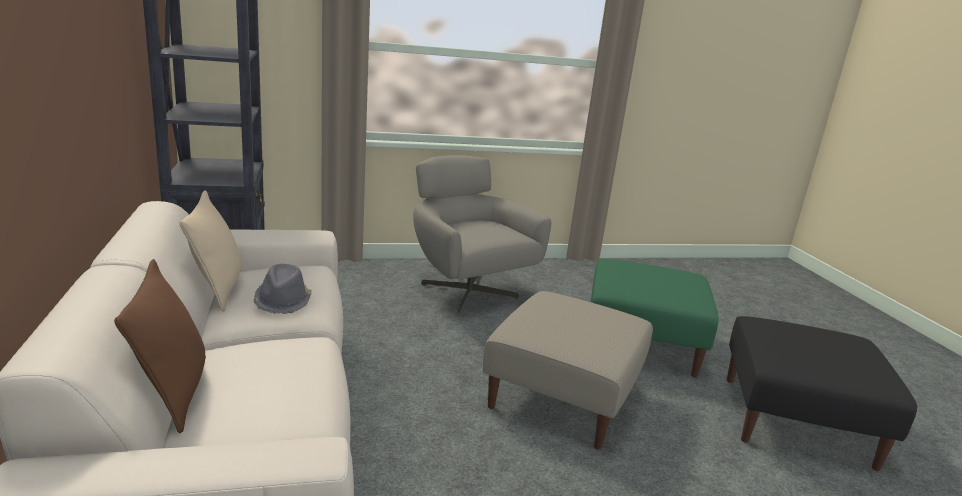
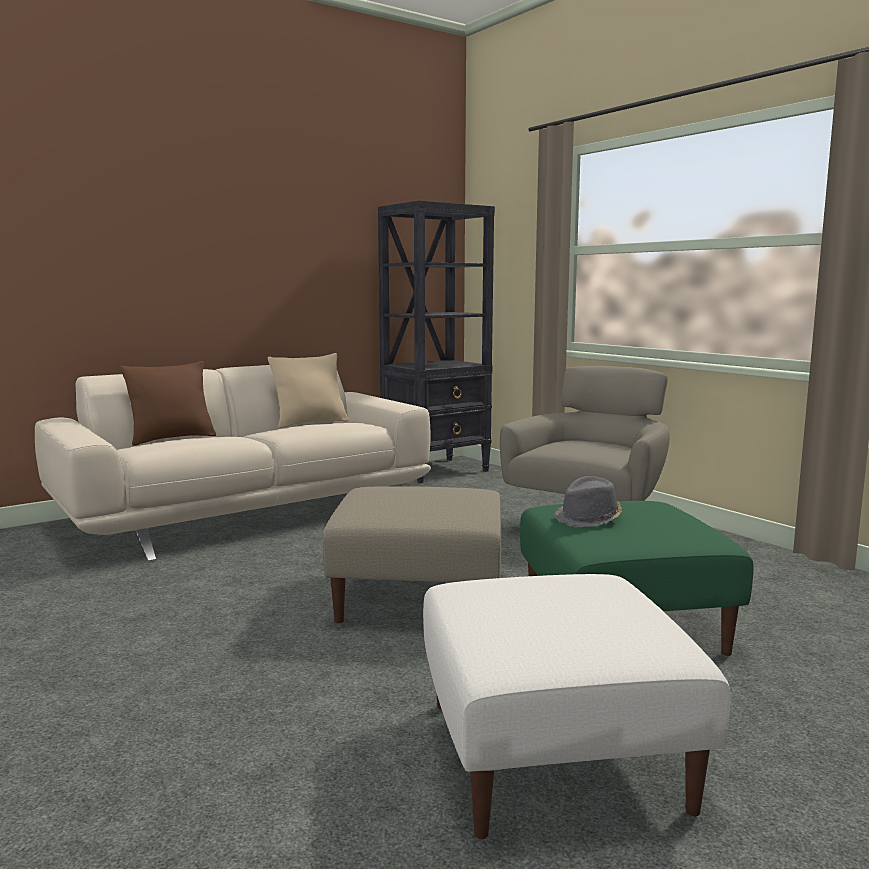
camera: 70 degrees right, 10 degrees down
(283, 301) = (298, 427): grey hat -> grey hat (589, 519)
(796, 420) = (555, 754): black ottoman -> white ottoman

